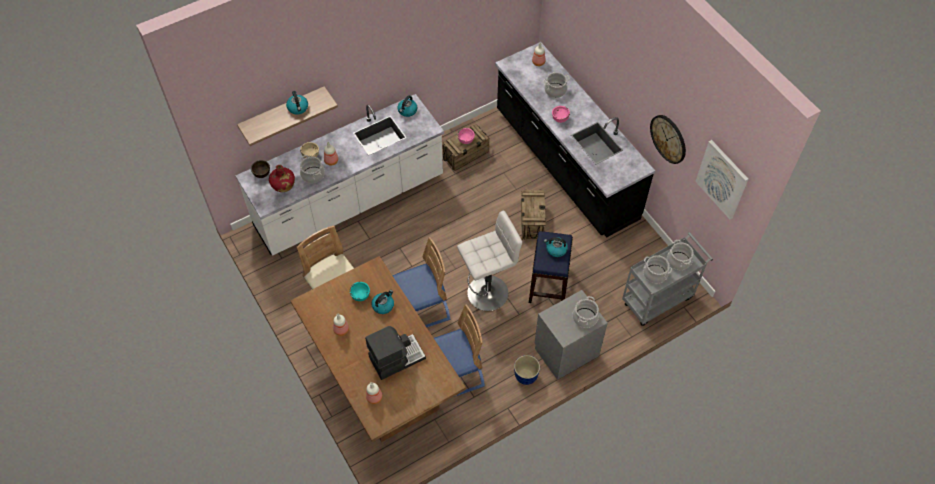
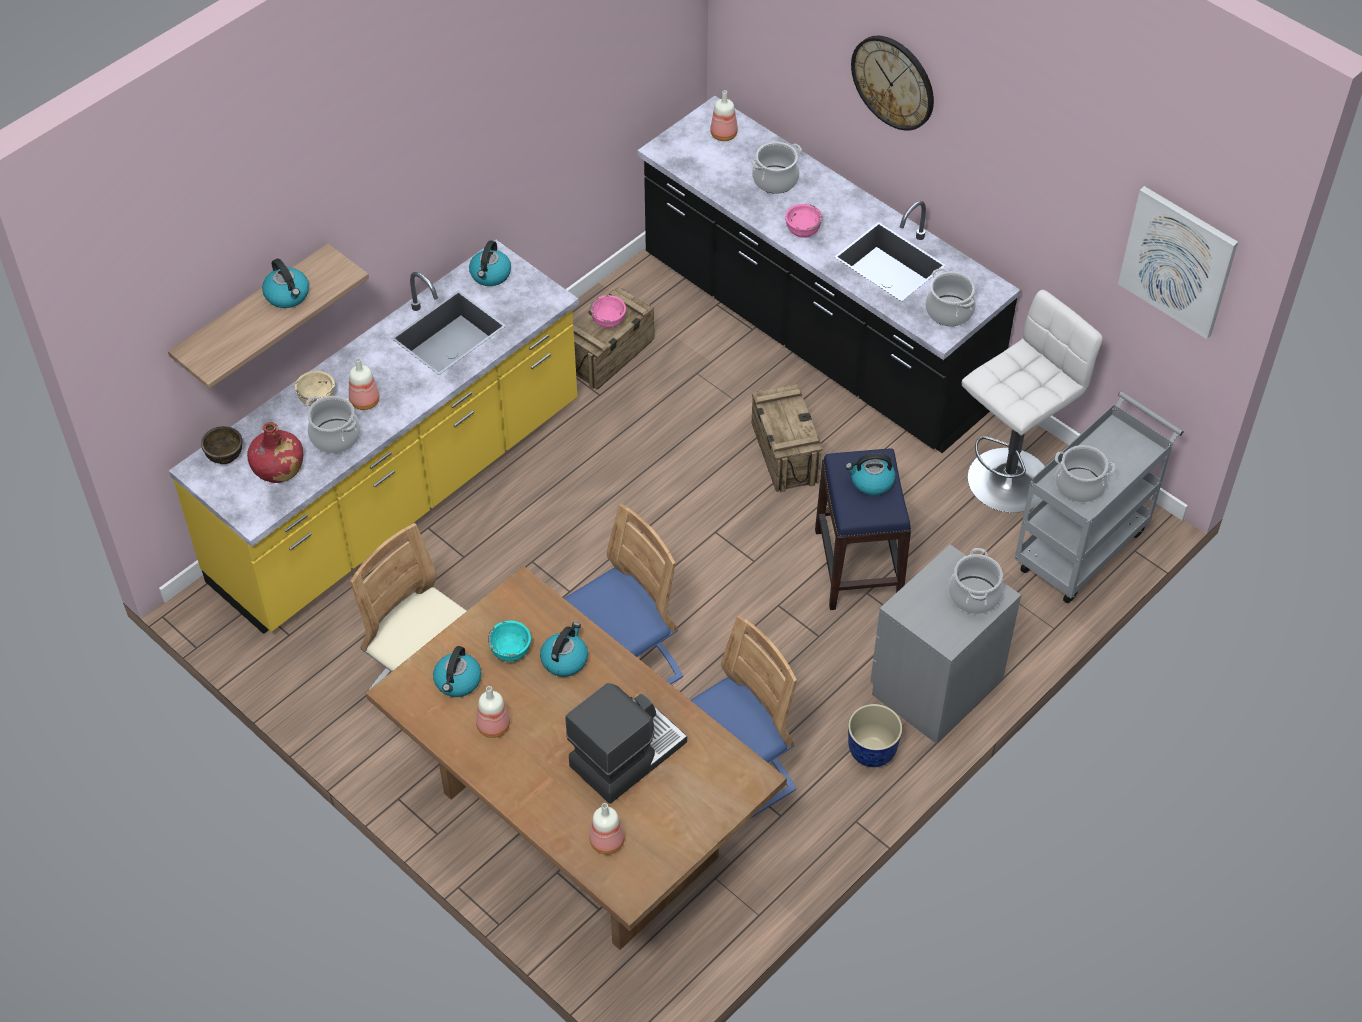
camera: 15 degrees left, 5 degrees down
(332, 305) = (458, 682): none -> kettle
(350, 202) = (399, 495): white counter -> yellow counter
(488, 293) = (743, 609): white stool -> white stool (1010, 480)
(668, 138) = (1043, 214): wall clock -> wall clock (893, 82)
(678, 261) = (1116, 451): cooking pot -> cooking pot (949, 311)

